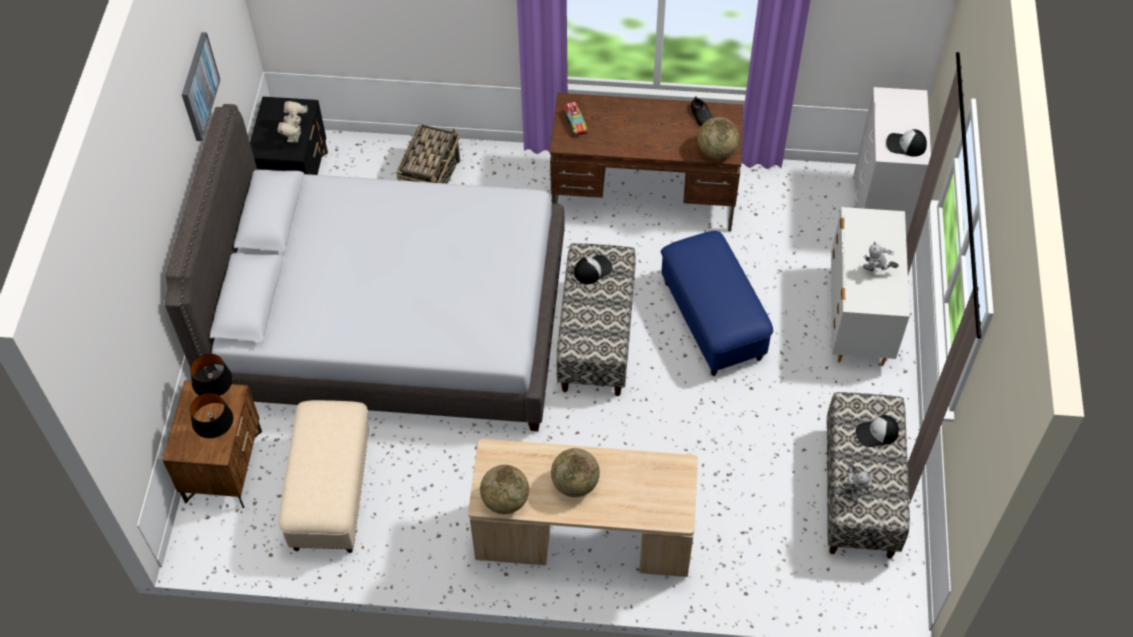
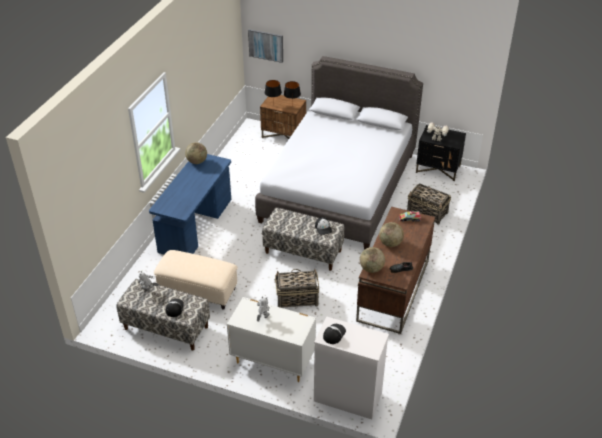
camera: 105 degrees right, 15 degrees down
(198, 86) = (410, 53): picture -> picture (266, 45)
(332, 493) = (256, 160): beige ottoman -> beige ottoman (197, 292)
(575, 483) = (193, 181): globe -> globe (390, 243)
(583, 539) = (195, 226): beige desk -> blue desk
(713, 320) = (296, 298): blue ottoman -> basket

